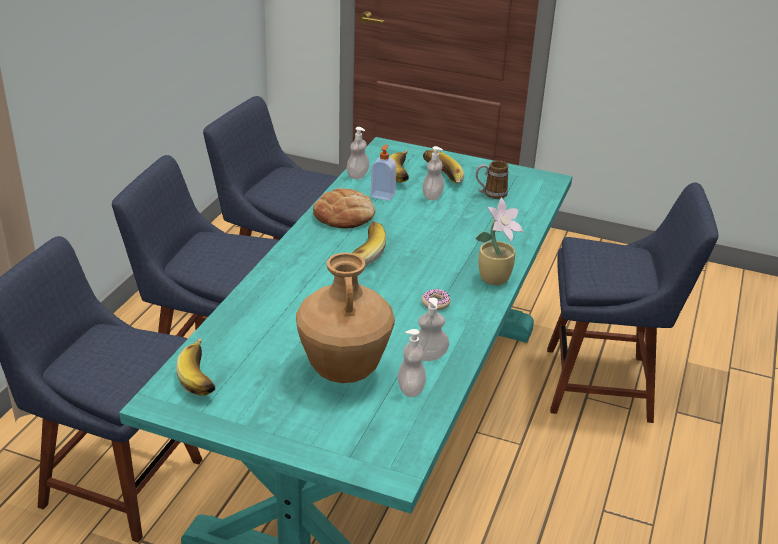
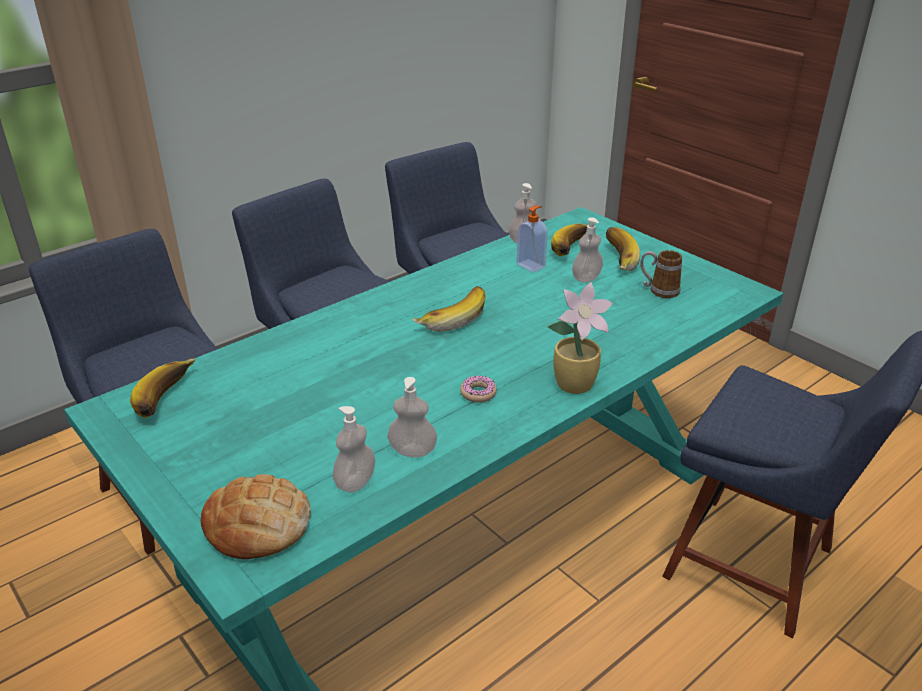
camera: 30 degrees right, 0 degrees up
(344, 215) = (470, 276): bread -> bread (258, 524)
(344, 370) = (306, 437): brown vase -> none

